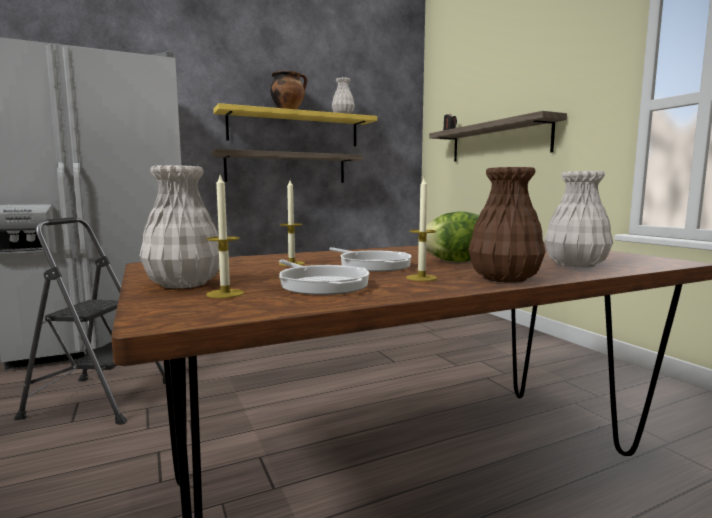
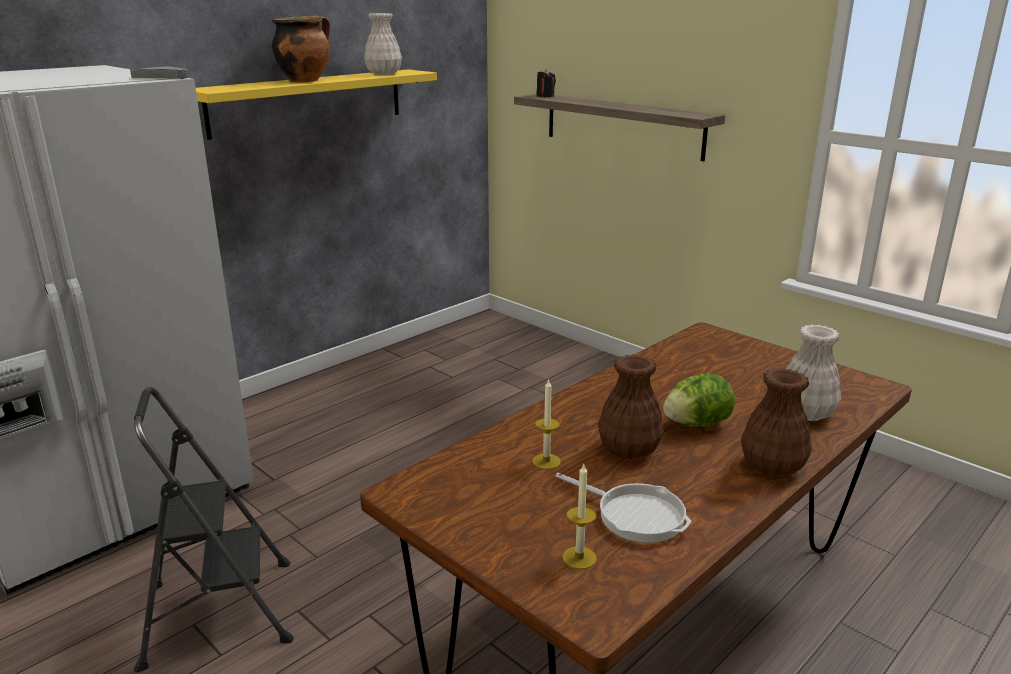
camera: 20 degrees left, 15 degrees up
(184, 284) = (511, 542): white vase -> none
(287, 168) = (302, 167): shelf -> none
(372, 265) = (628, 449): frying pan -> brown vase
(421, 278) = (704, 479): candle -> none

